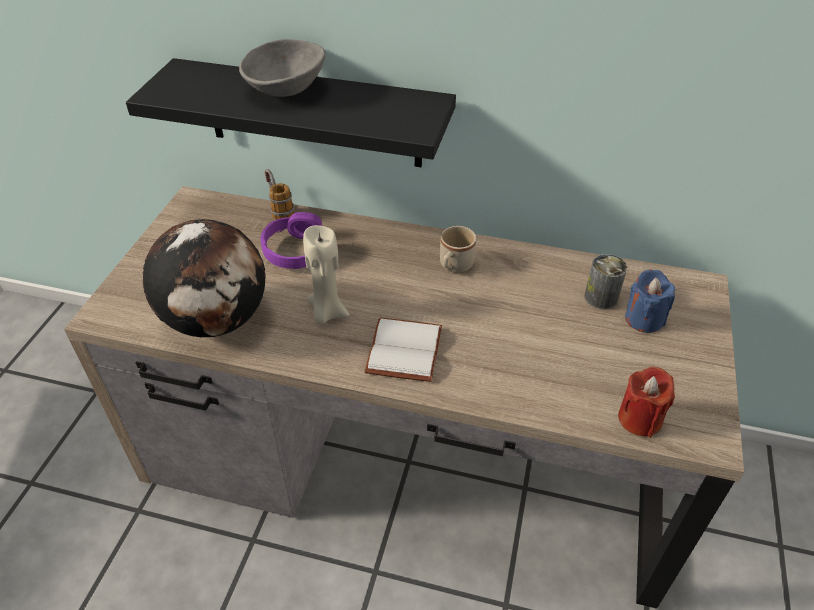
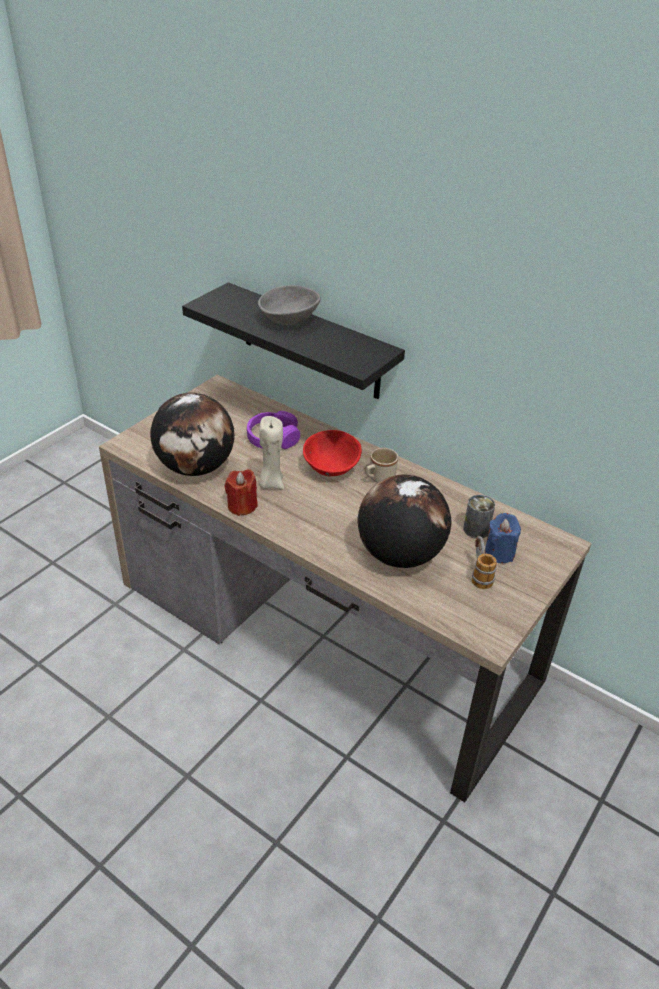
camera: 20 degrees right, 5 degrees down
(278, 208) = (275, 406): mug -> mug (479, 574)
(390, 269) = (331, 468): none -> red bowl
(402, 349) = (308, 520): white book -> none
(537, 360) = (399, 555): none -> globe
(639, 418) = (448, 612): red candle -> red candle (242, 506)

